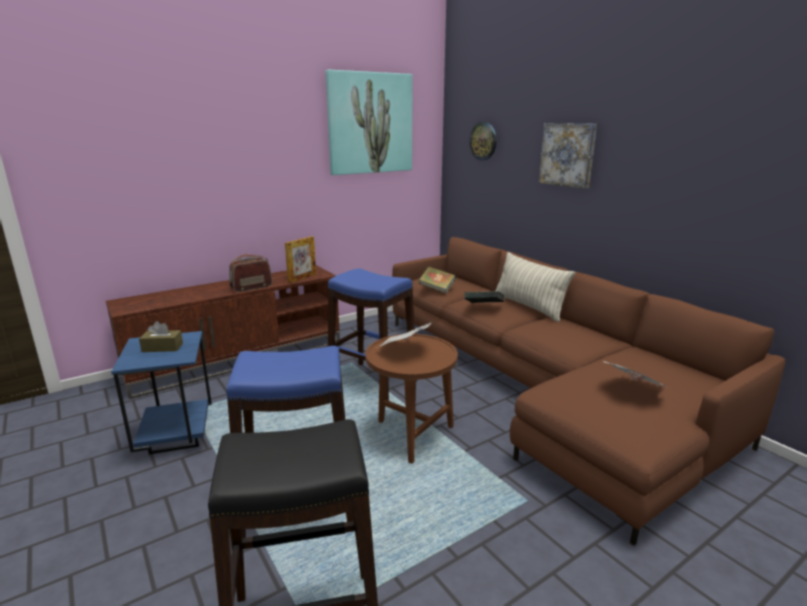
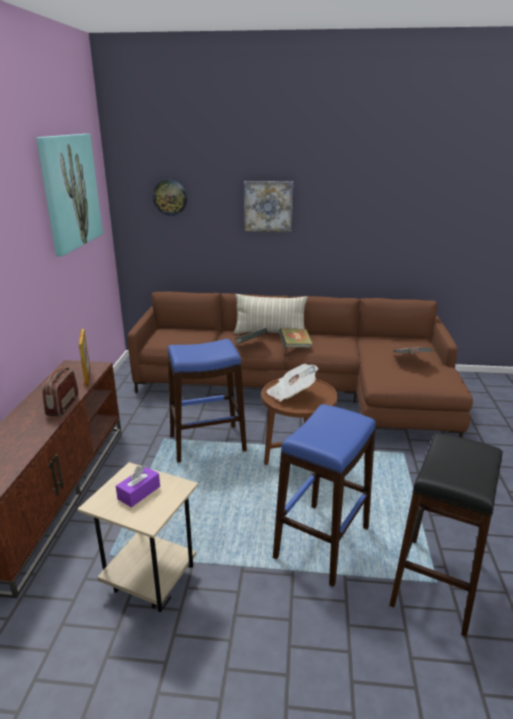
camera: 50 degrees left, 5 degrees up
(162, 348) = (139, 493): brown tissue box -> purple tissue box
(175, 439) = (148, 583): blue side table -> beige side table
(437, 289) = (187, 343): book -> book (295, 347)

